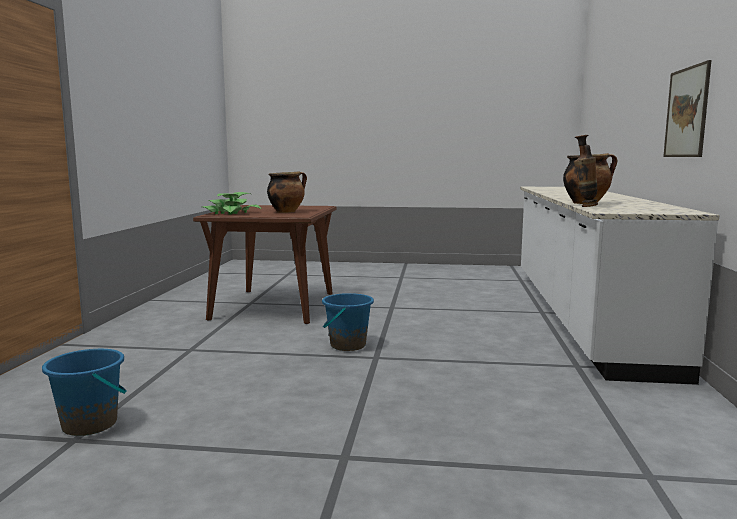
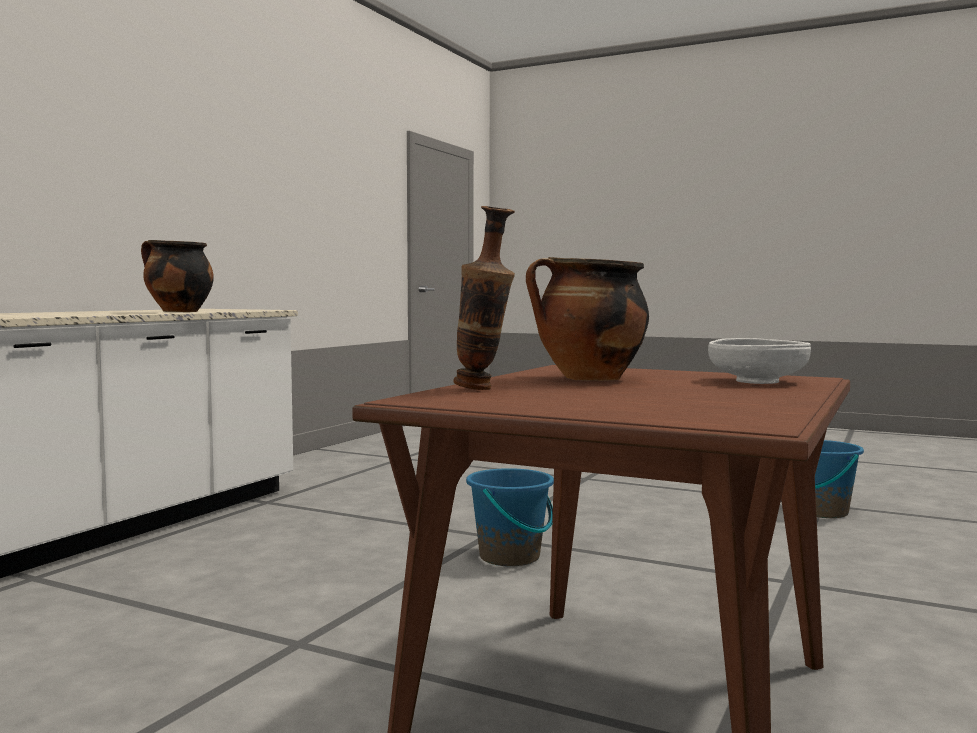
camera: 160 degrees left, 5 degrees down
(231, 213) = (757, 381): potted plant -> white bowl
(583, 206) = (235, 311): vase -> vase (483, 389)
(686, 112) = (85, 189): picture -> none

